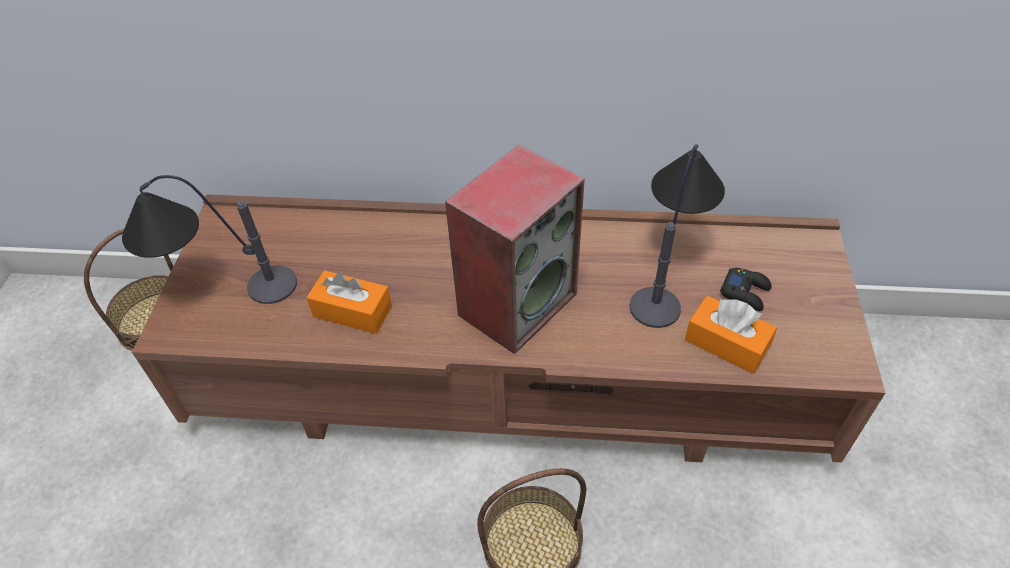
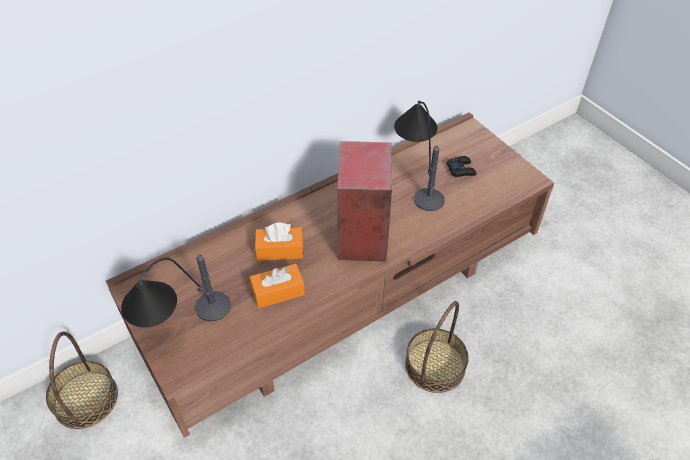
camera: 40 degrees left, 0 degrees up
(726, 343) = (475, 198): orange tissue box -> orange tissue box (280, 250)

